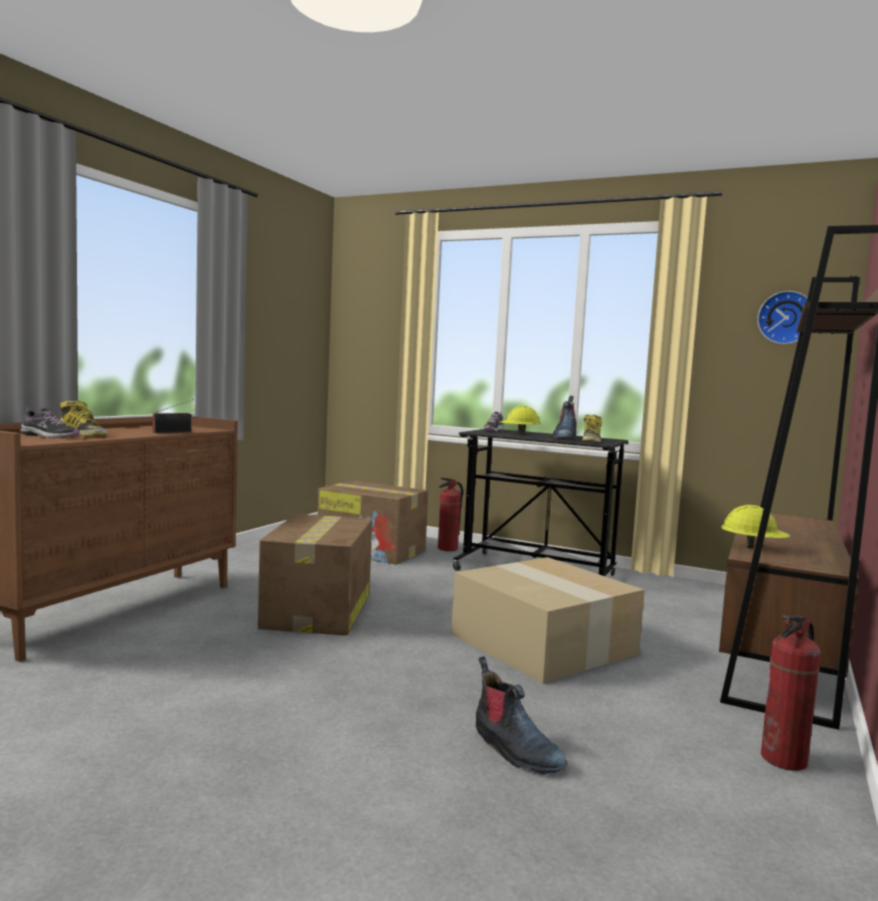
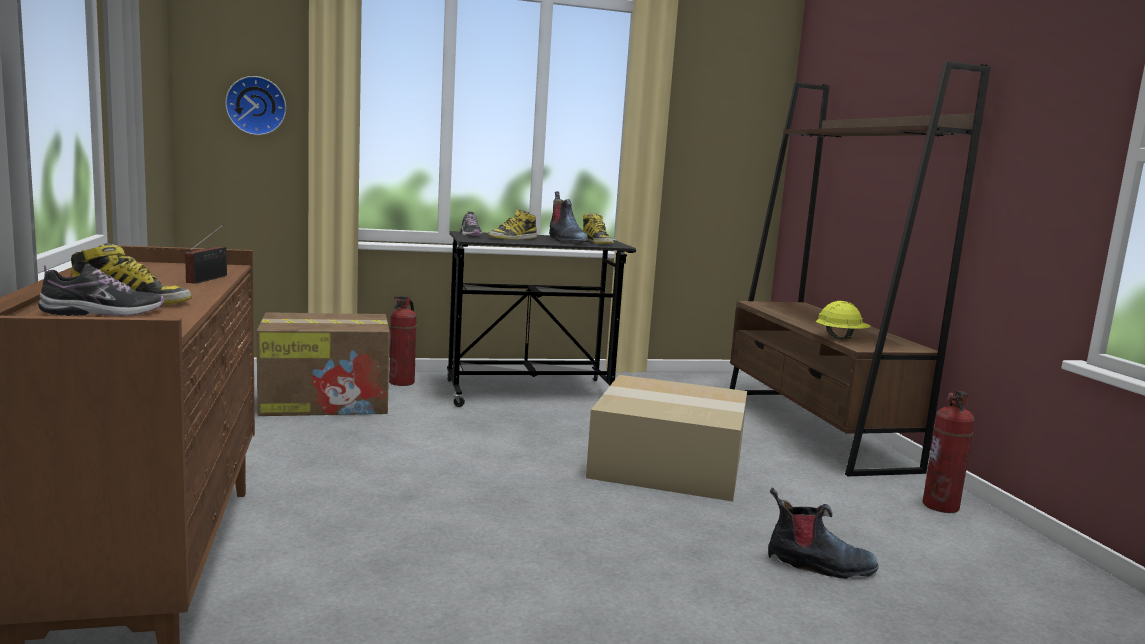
camera: 40 degrees left, 5 degrees up
(317, 611) = (418, 492): cardboard box -> none
(519, 434) = (513, 238): yellow hard hat -> boot
(786, 318) = (736, 113): wall clock -> wall clock (256, 106)

